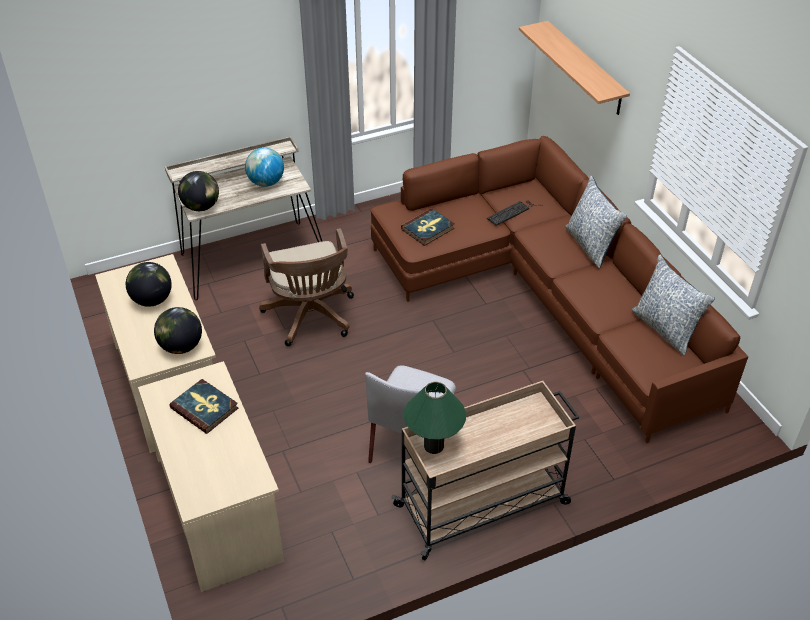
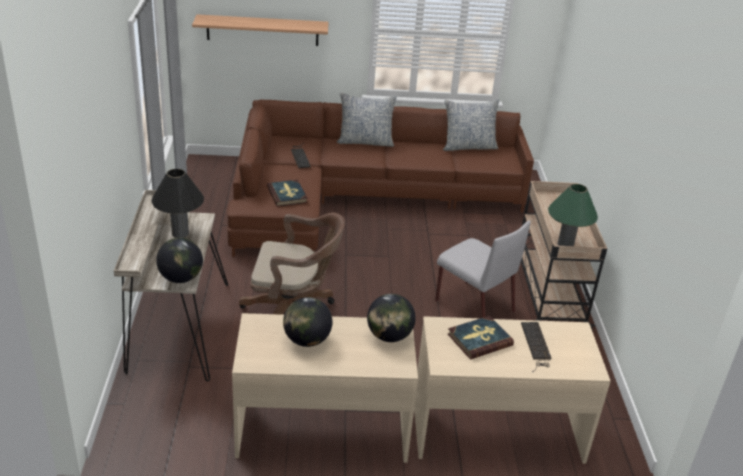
camera: 70 degrees left, 10 degrees down
(214, 452) = (536, 345): none -> keyboard
(266, 183) = (180, 233): globe -> black table lamp

